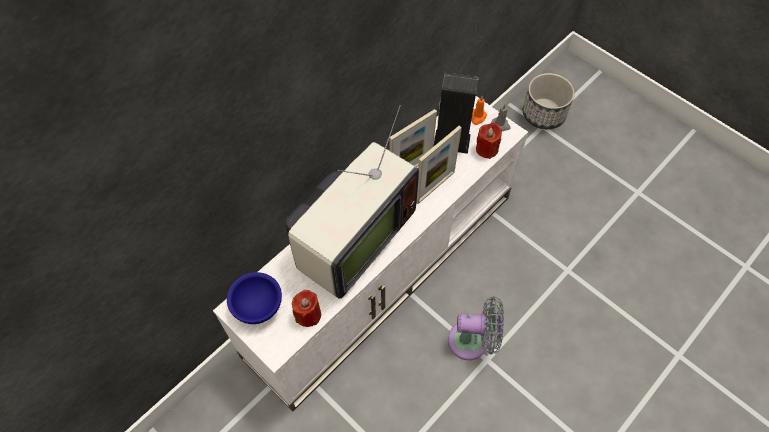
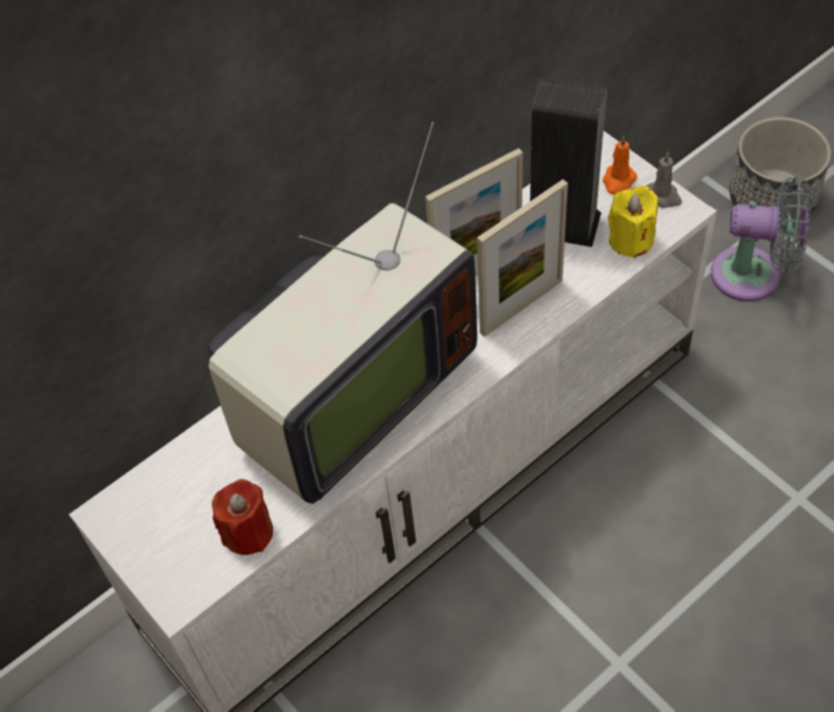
camera: 10 degrees right, 5 degrees down
(258, 307) = (155, 513): blue bowl -> none
(473, 341) = (594, 626): grey fan -> grey fan (753, 275)
(487, 149) = (631, 240): red candle -> yellow candle

